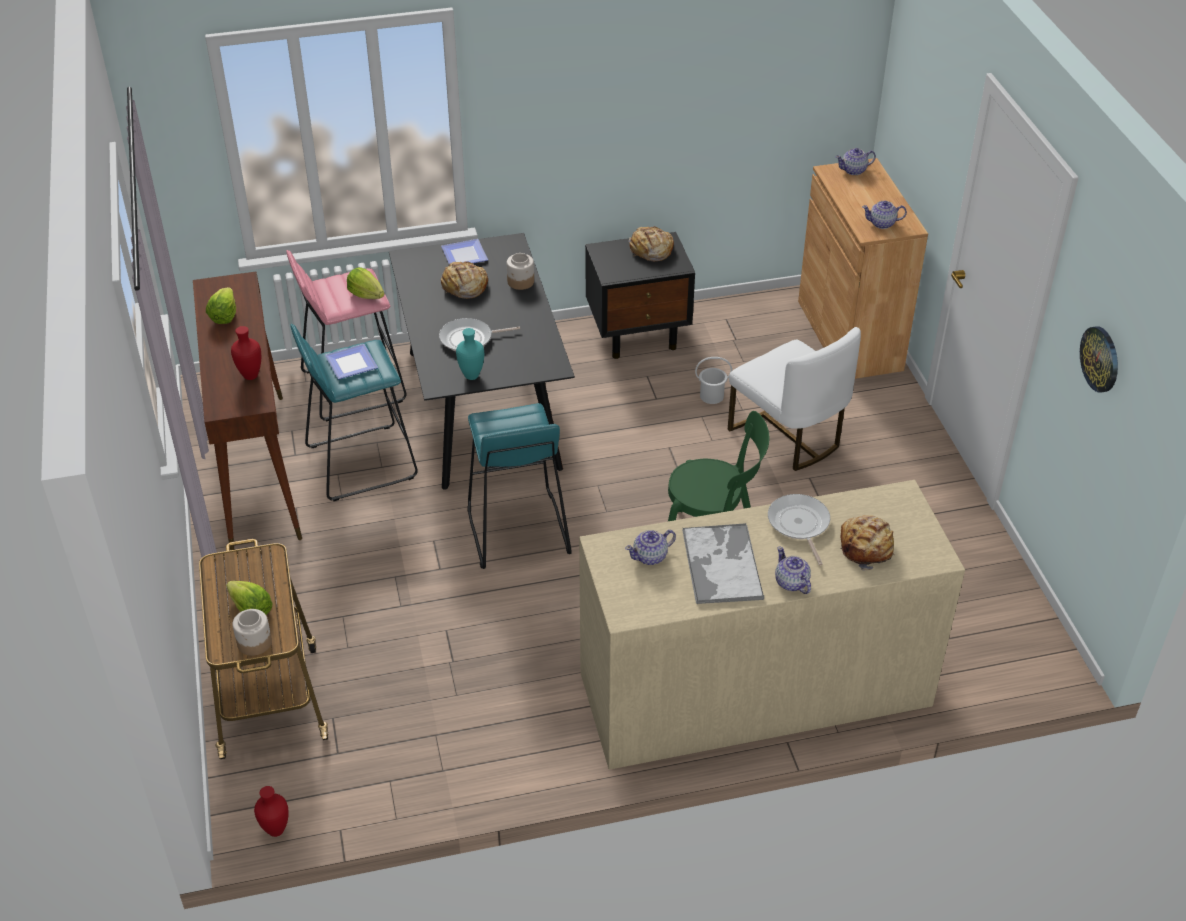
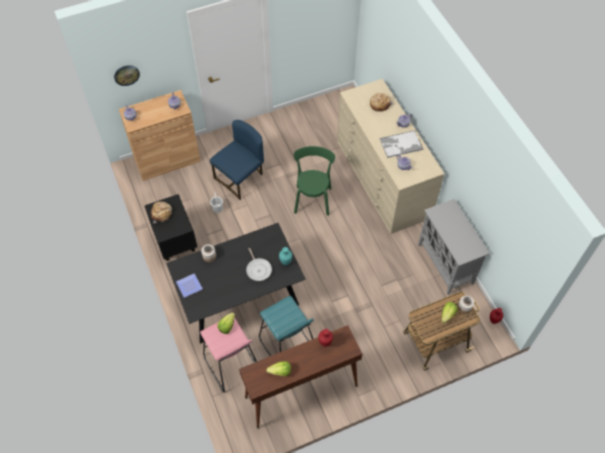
camera: 100 degrees left, 15 degrees up
(349, 363) = (283, 319): plate -> none
(463, 767) = (445, 264): none -> grey cabinet
(464, 286) = (216, 280): bread -> none
(517, 531) = (319, 270): turquoise stool -> none
(788, 436) = (240, 178): white chair -> blue chair
(799, 525) = (373, 124): frying pan -> none
(1100, 359) = (310, 17): wall clock -> wall clock (126, 75)

